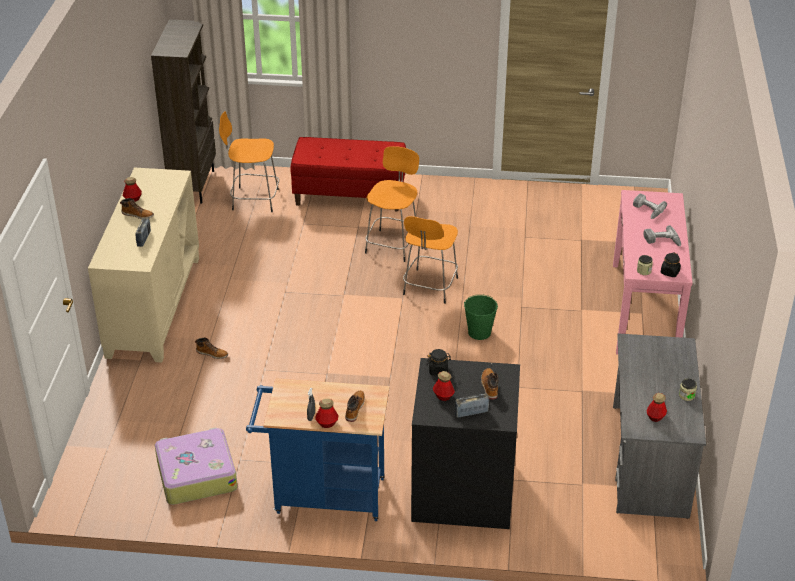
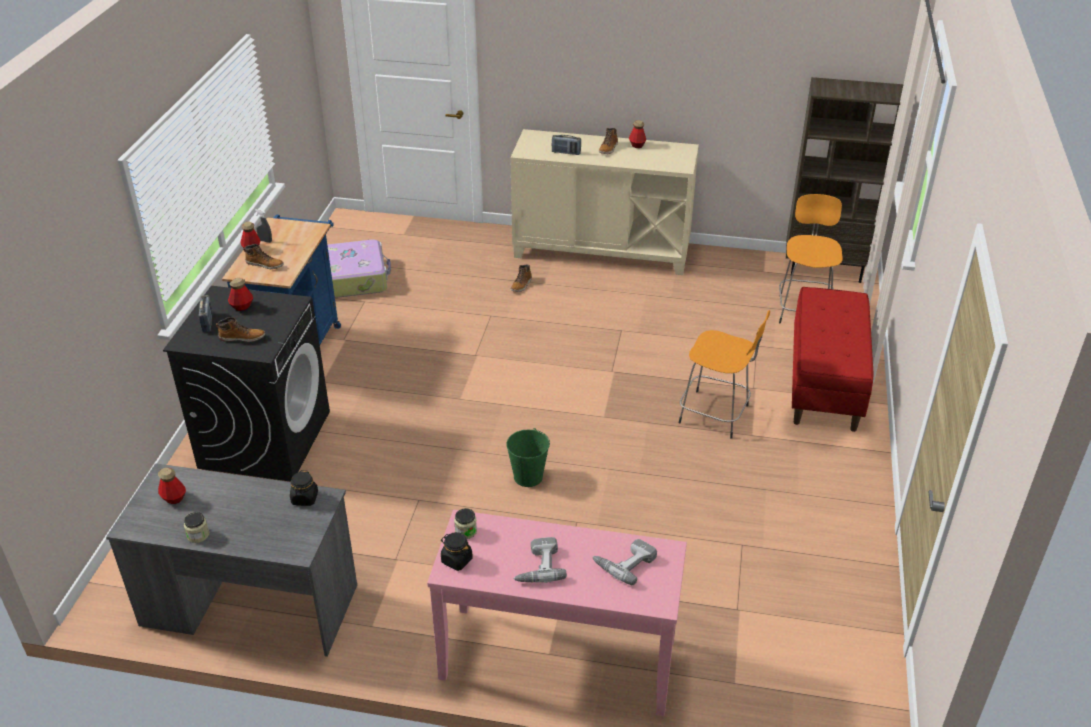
camera: 95 degrees right, 0 degrees up
(429, 287) = (623, 441): orange stool -> none
(438, 370) = (285, 306): black jar -> black jar (305, 498)

